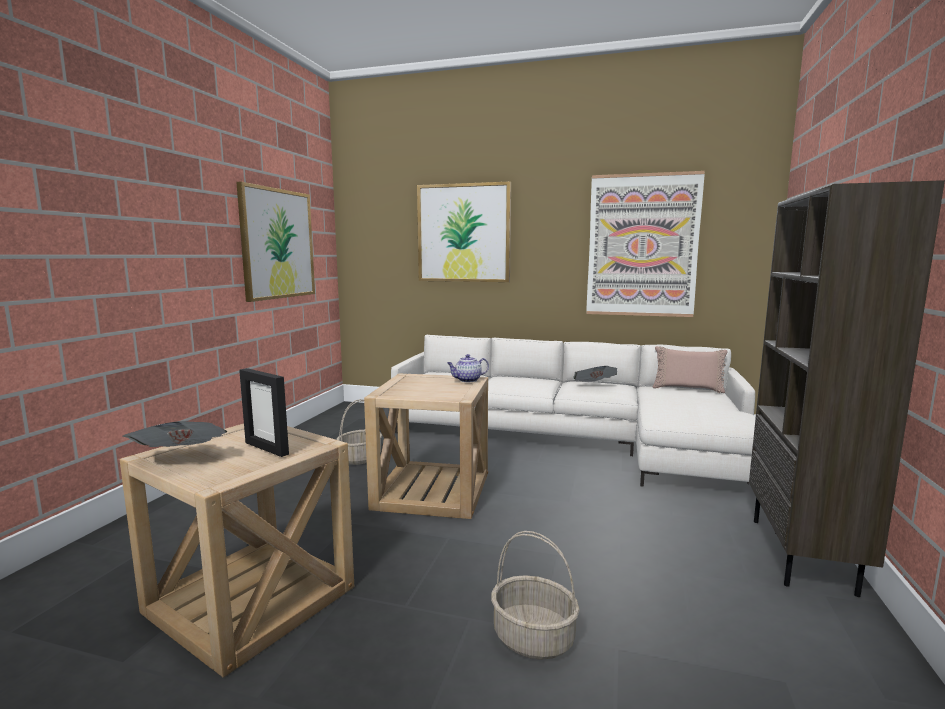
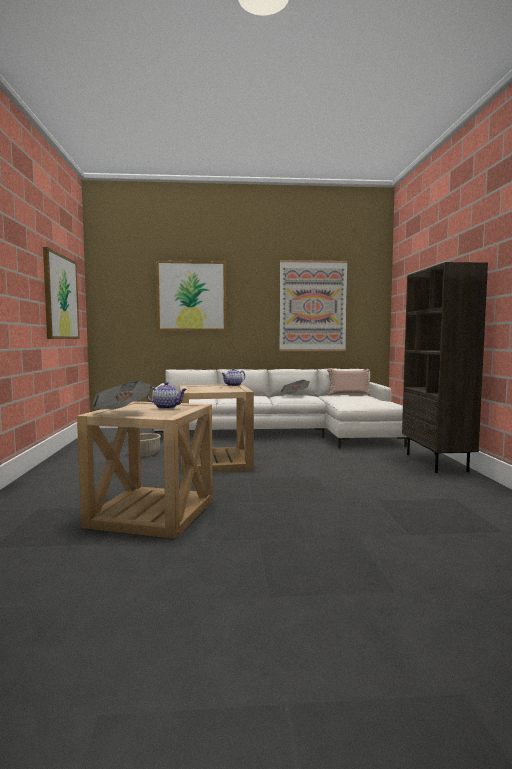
camera: 20 degrees left, 5 degrees down
(268, 448) = (167, 407): picture frame -> teapot
(534, 638) = (333, 503): basket -> none

